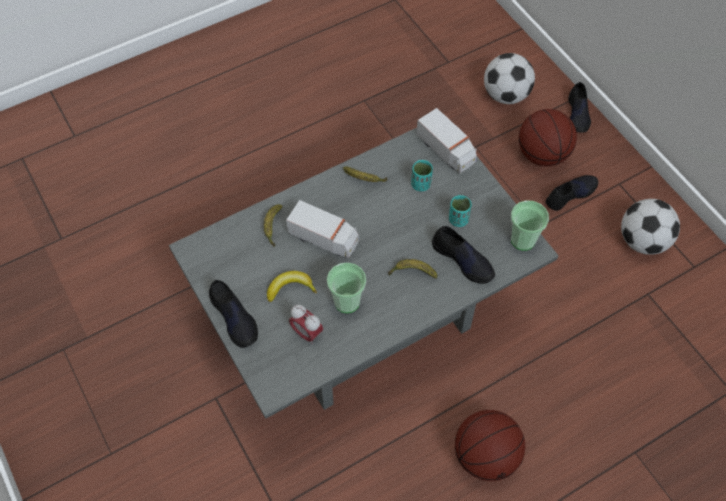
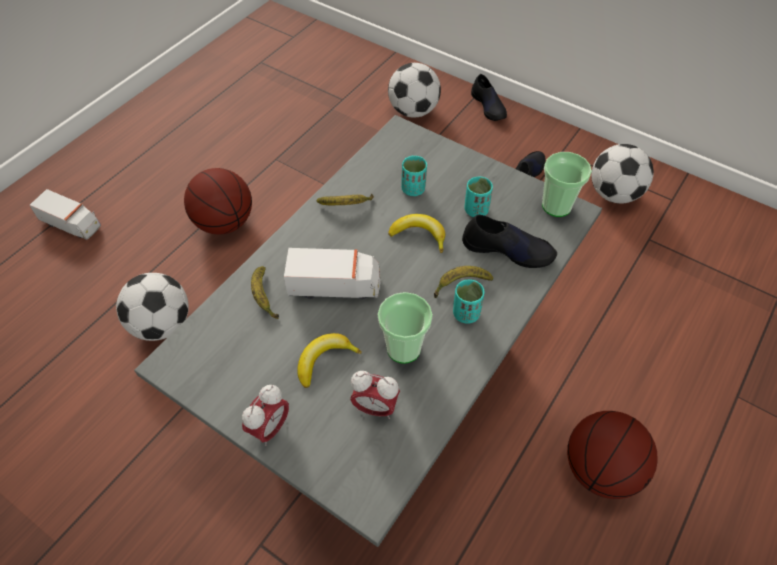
camera: 25 degrees left, 5 degrees down
(215, 210) = (161, 324): none -> football
(234, 318) = (270, 428): black shoe -> alarm clock
(404, 223) = (419, 235): none -> banana
(404, 295) = (466, 313): none -> turquoise cup
(446, 150) = (420, 147): toy truck -> toy truck (72, 224)
(542, 155) = (478, 151): basketball -> basketball (224, 223)

